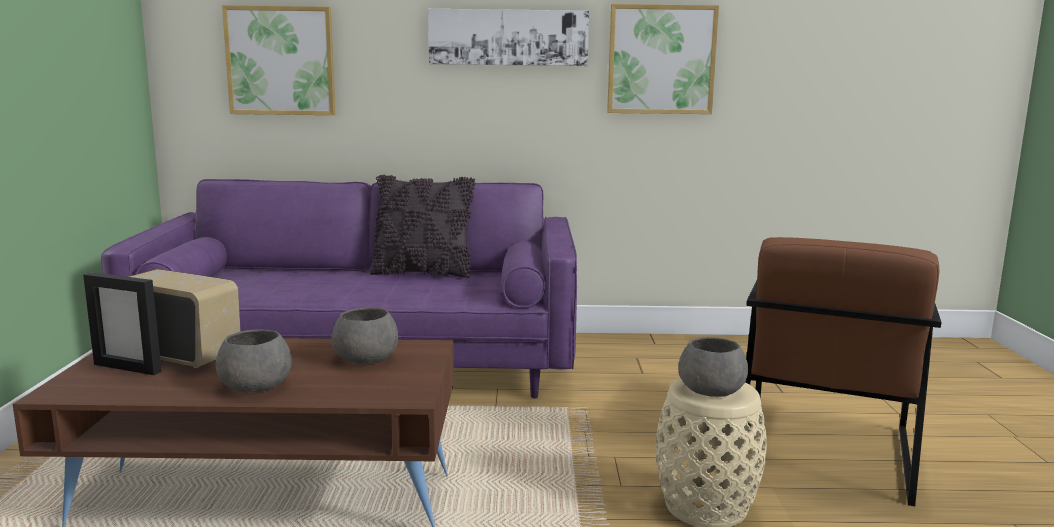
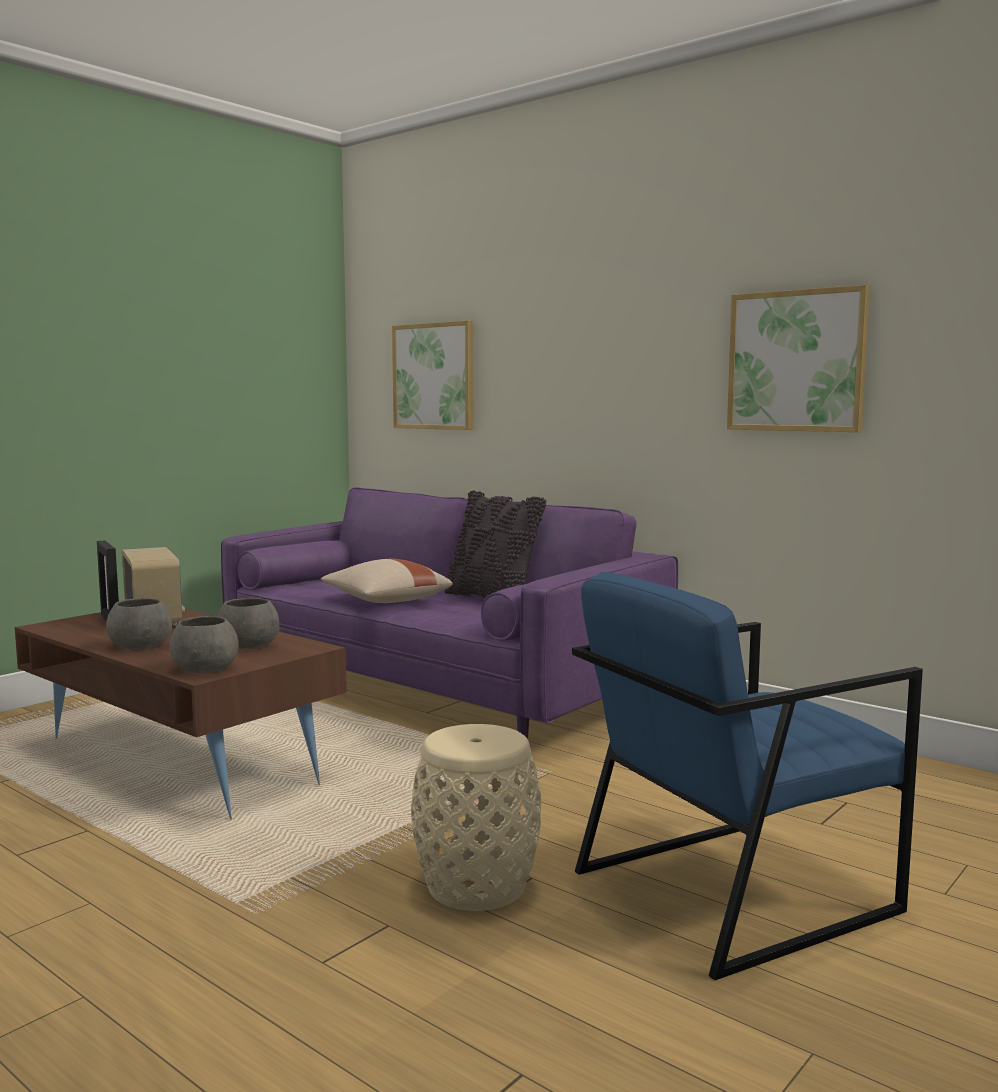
camera: 40 degrees right, 5 degrees down
(344, 291) = (385, 601): none -> beige pillow
(508, 37) = (626, 342): picture -> none
(712, 390) = (470, 740): grey bowl -> grey bowl (206, 669)
(823, 449) = (732, 890): brown armchair -> blue armchair

